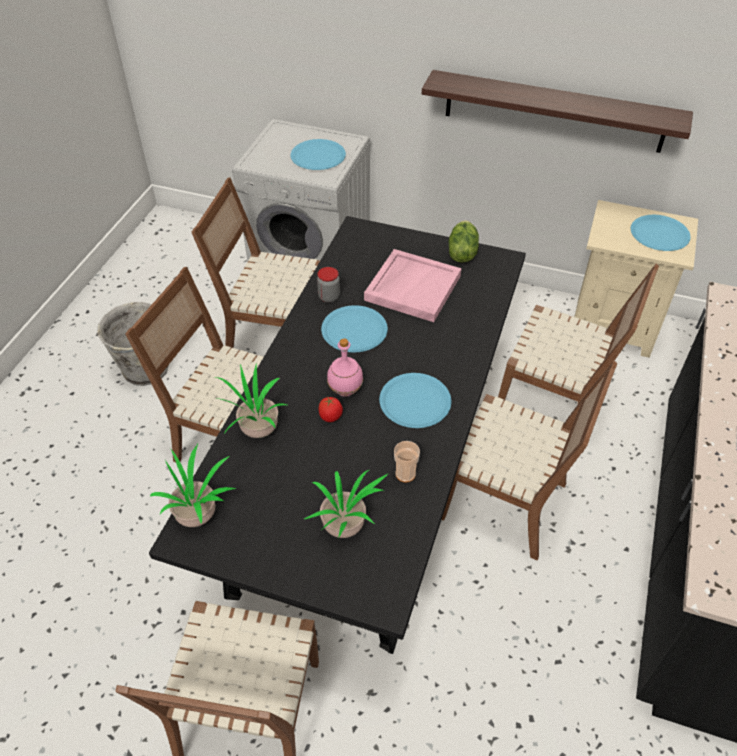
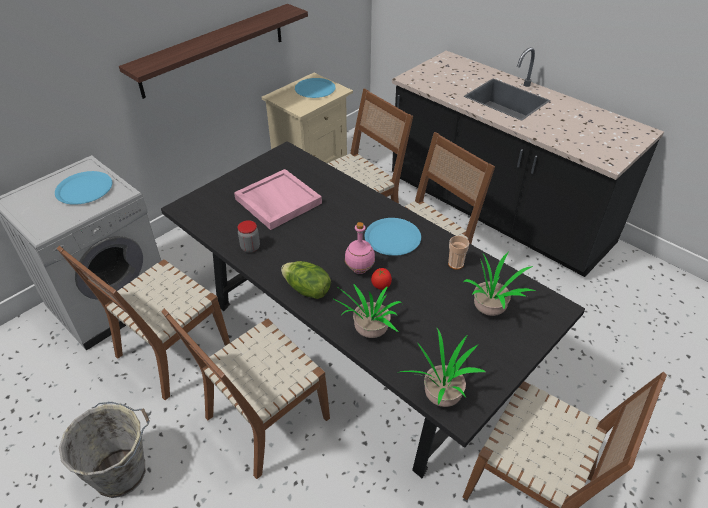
camera: 65 degrees left, 5 degrees down
(354, 330) = (299, 245): blue plate -> none
(461, 253) = (262, 166): lettuce -> lettuce (307, 290)

